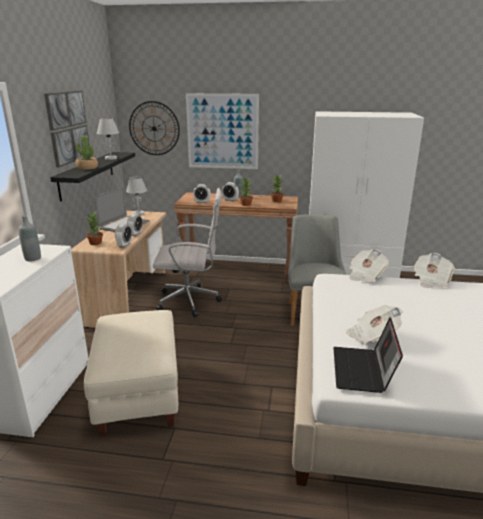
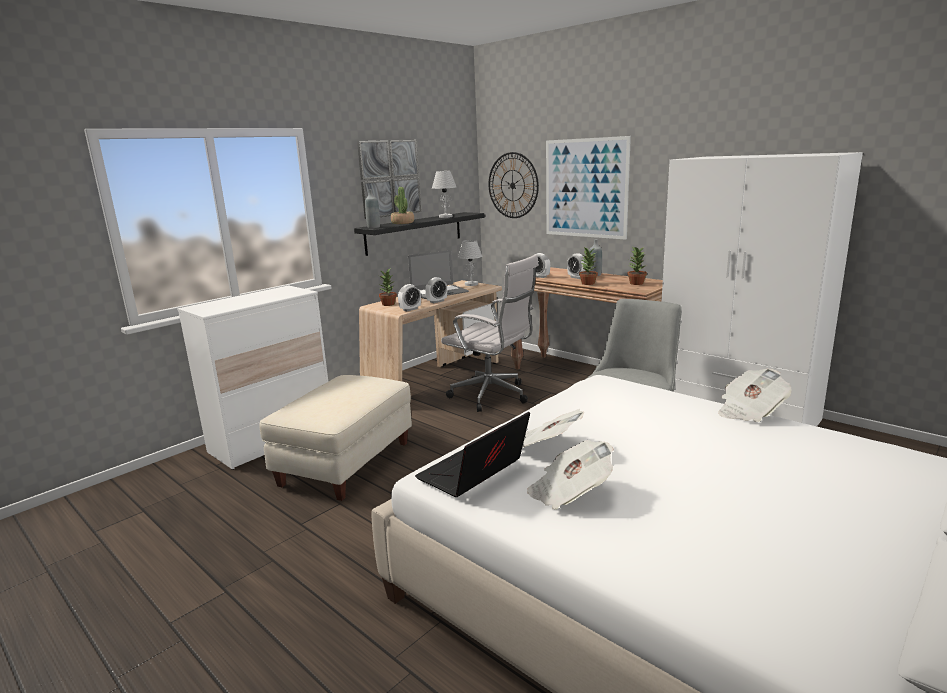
camera: 35 degrees right, 5 degrees down
(33, 258) = (272, 296): grey bottle -> grey bottle (373, 227)
(365, 275) = (652, 385): newspaper -> newspaper (569, 493)

